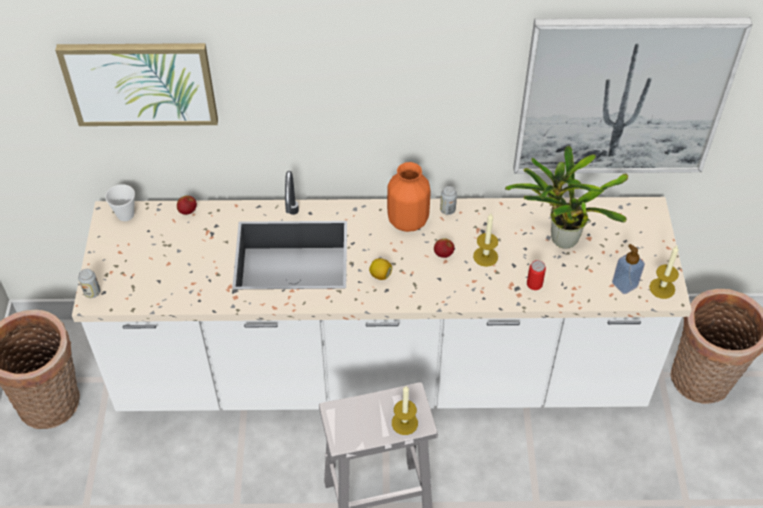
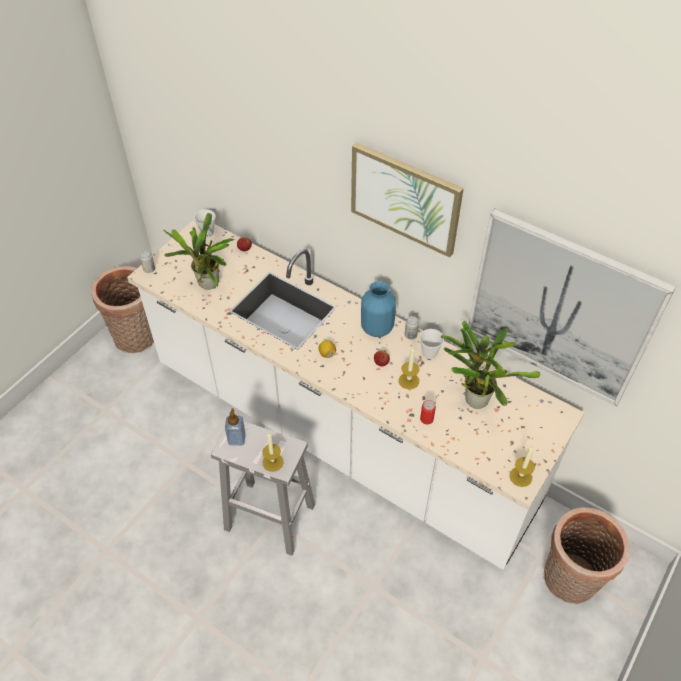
camera: 35 degrees right, 0 degrees up
(140, 83) = (229, 141): picture -> picture (405, 198)
(182, 273) = (208, 286): none -> potted plant
(408, 220) = (377, 328): orange vase -> blue vase
(481, 218) = (429, 353): none -> cup
(624, 284) = (493, 457): soap dispenser -> soap dispenser (237, 439)

